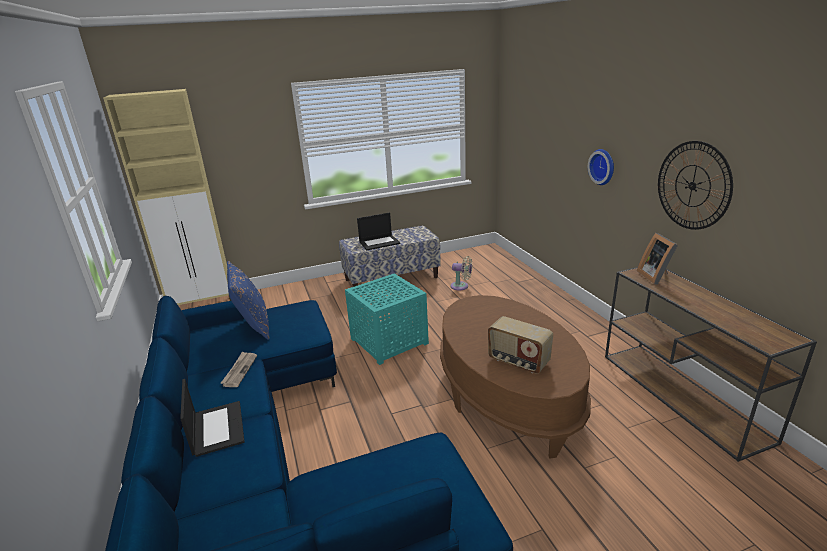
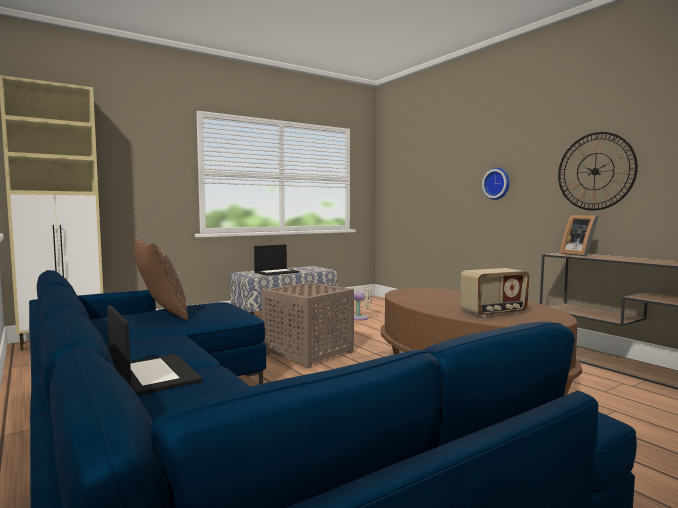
camera: 15 degrees left, 20 degrees down
(239, 370) = (160, 338): newspaper -> none
(253, 326) = (161, 314): blue pillow -> brown pillow
(389, 342) = (308, 353): turquoise side table -> brown side table
(518, 362) = (494, 313): radio -> radio turned 45 degrees counterclockwise

